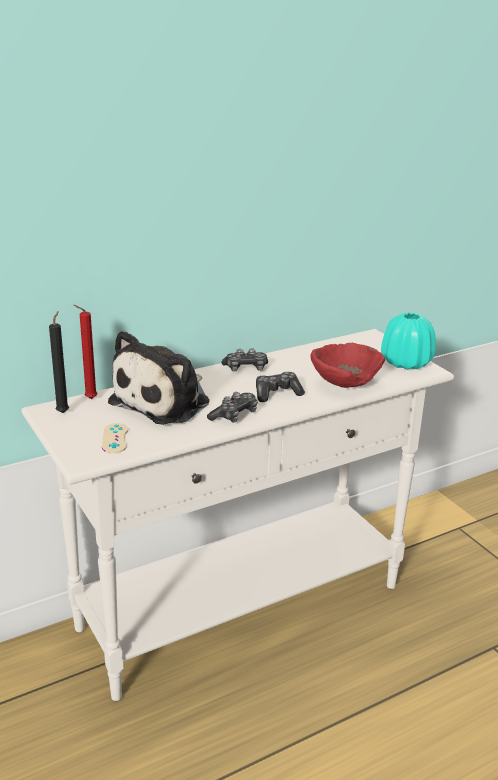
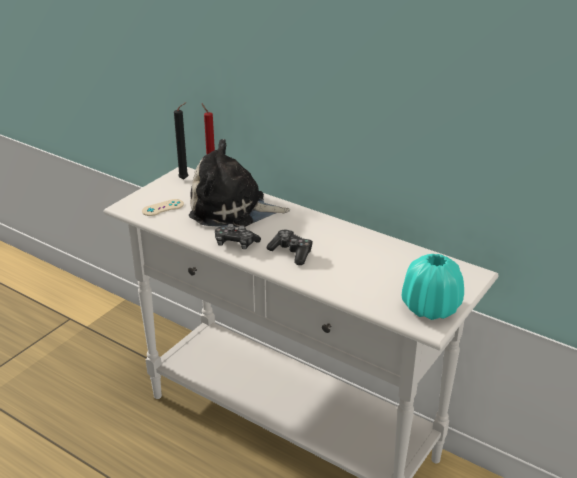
camera: 65 degrees right, 5 degrees up
(245, 368) = (324, 226): game controller -> none
(343, 383) = (344, 281): red bowl -> none

